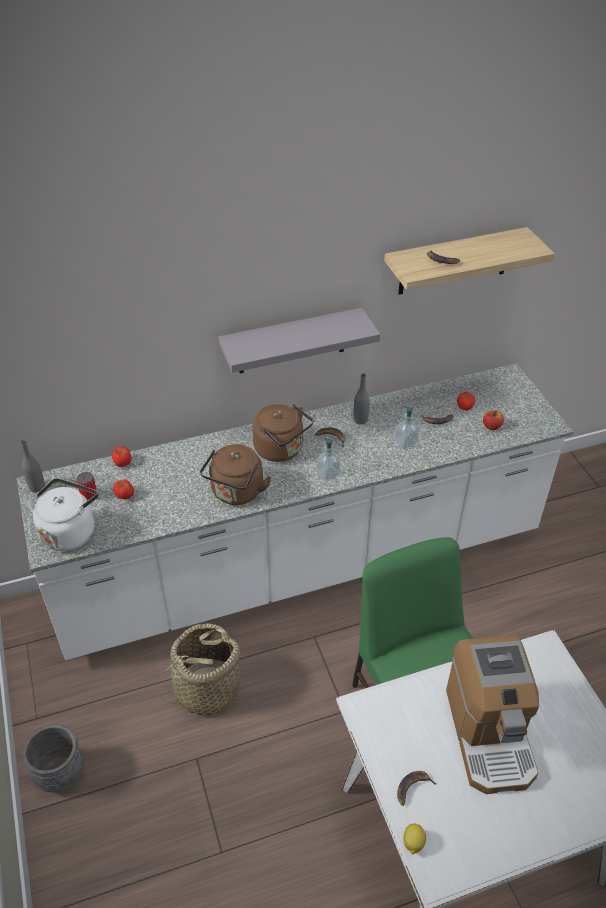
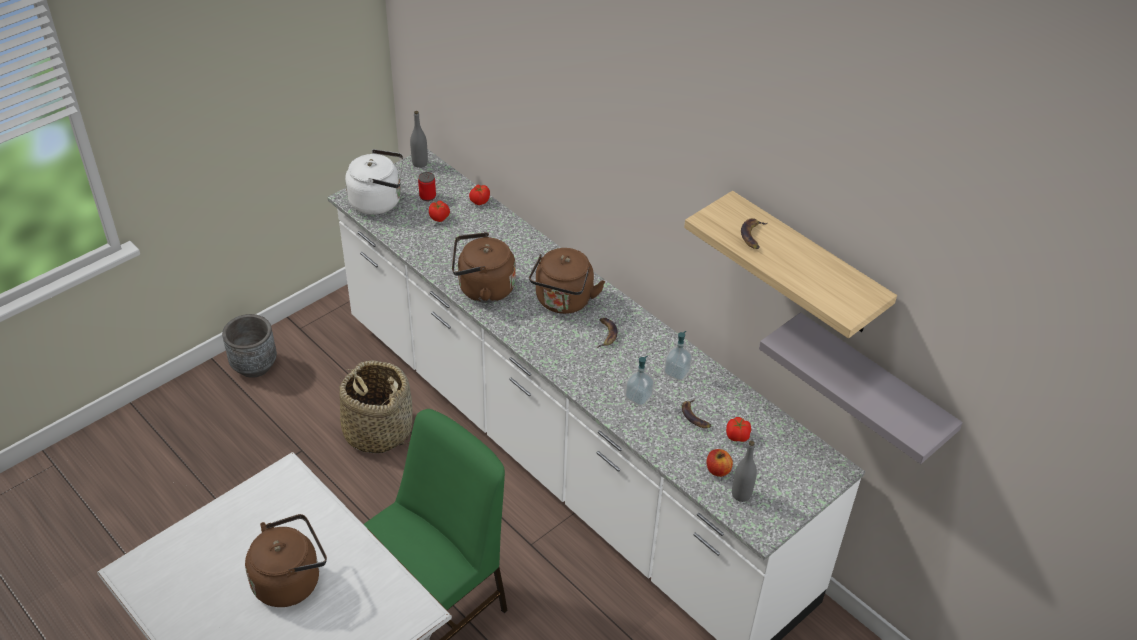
camera: 65 degrees right, 0 degrees up
(291, 341) = (638, 213): grey shelf -> grey shelf (871, 387)
(328, 473) = (549, 347): soap dispenser -> soap dispenser (676, 372)
(360, 420) = (650, 349): grey bottle -> grey bottle (741, 494)
(413, 788) = (211, 532): banana -> none
(413, 843) = (157, 546): lemon -> none
(489, 733) = (291, 580): coffee machine -> brown kettle

